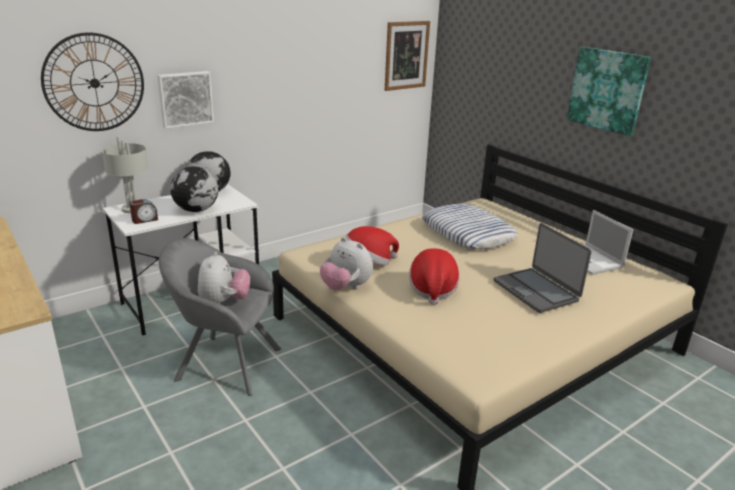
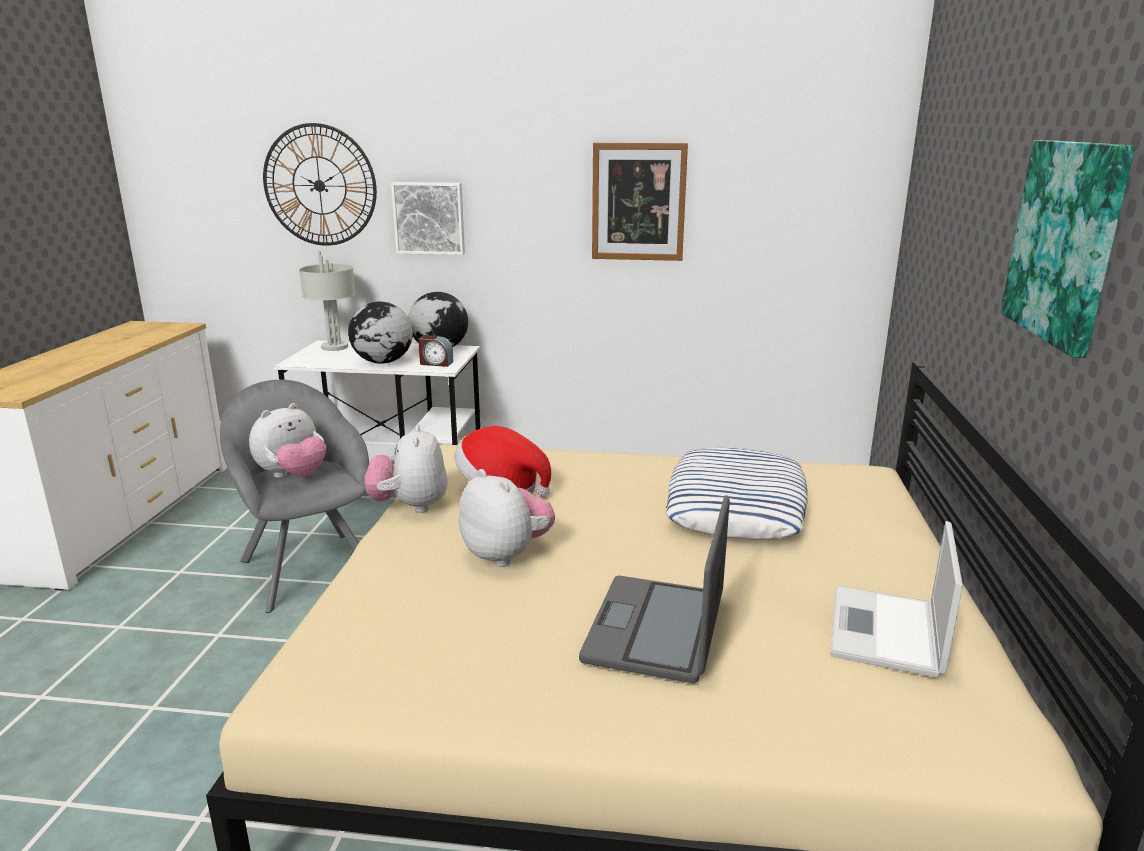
camera: 45 degrees right, 5 degrees down
(144, 220) = (319, 359): alarm clock -> alarm clock (436, 363)
(406, 55) = (832, 186): picture -> picture (638, 202)
(432, 289) = (506, 555): hat -> plush toy

